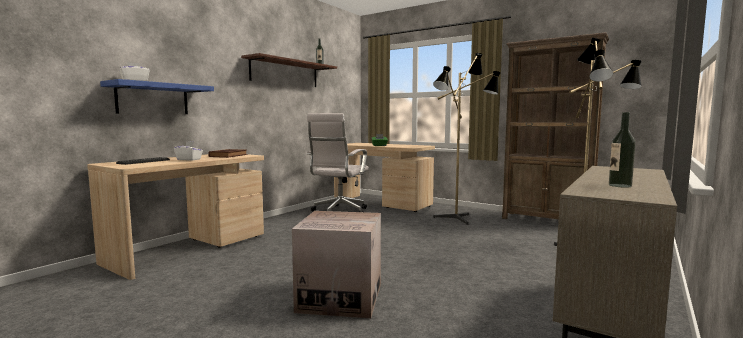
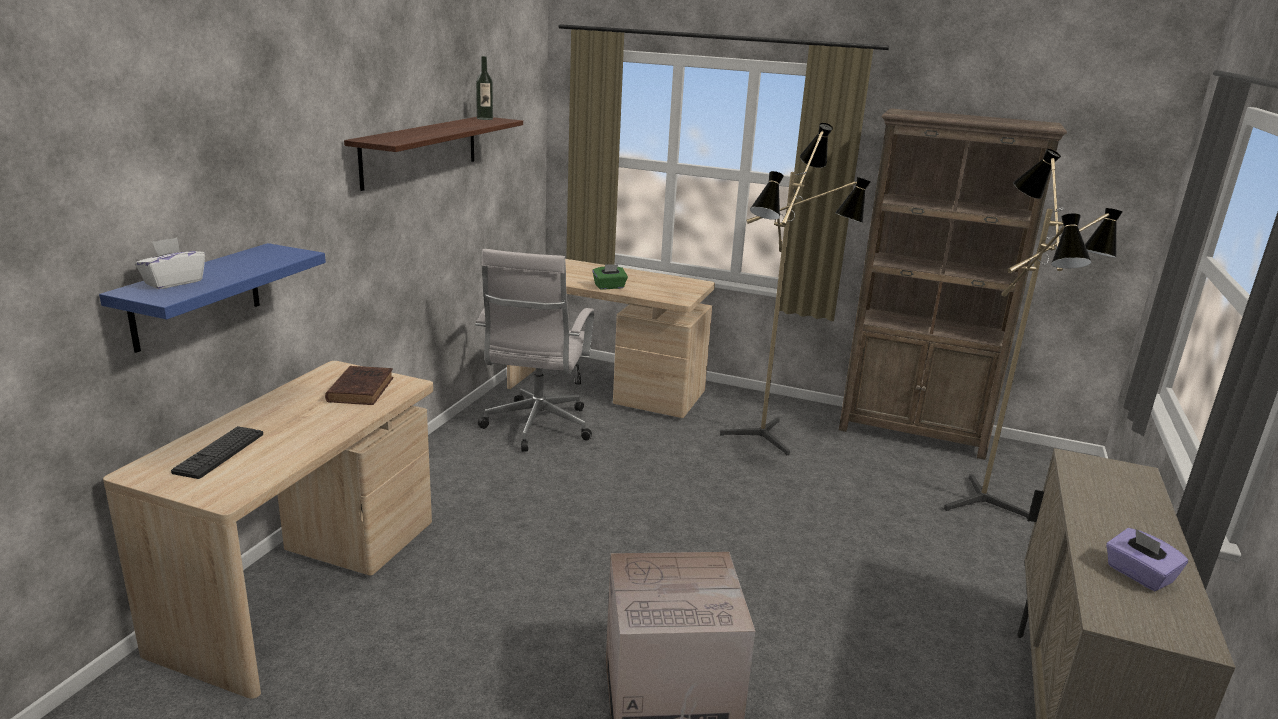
camera: 15 degrees left, 15 degrees up
(189, 159) = (304, 428): white tissue box -> none
(620, 185) = (1138, 575): bottle -> purple tissue box

